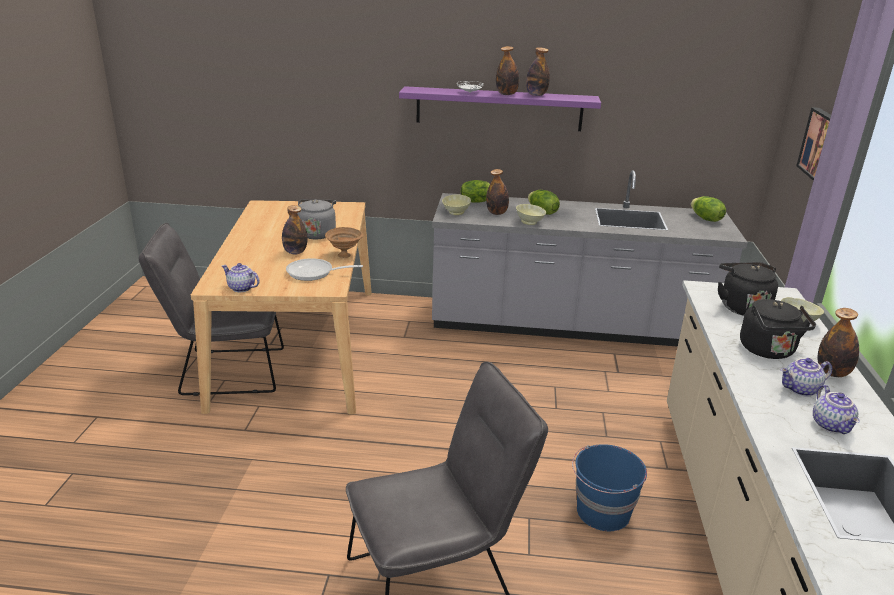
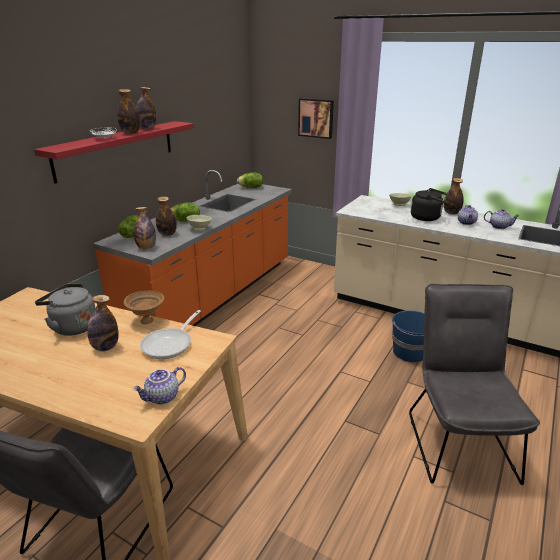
camera: 65 degrees left, 0 degrees up
(455, 213) = (146, 247): beige bowl -> bottle
(499, 109) = (116, 149): purple shelf -> red shelf
(570, 327) = (213, 298): grey counter -> orange counter
(742, 307) = (377, 210): black kettle -> none

